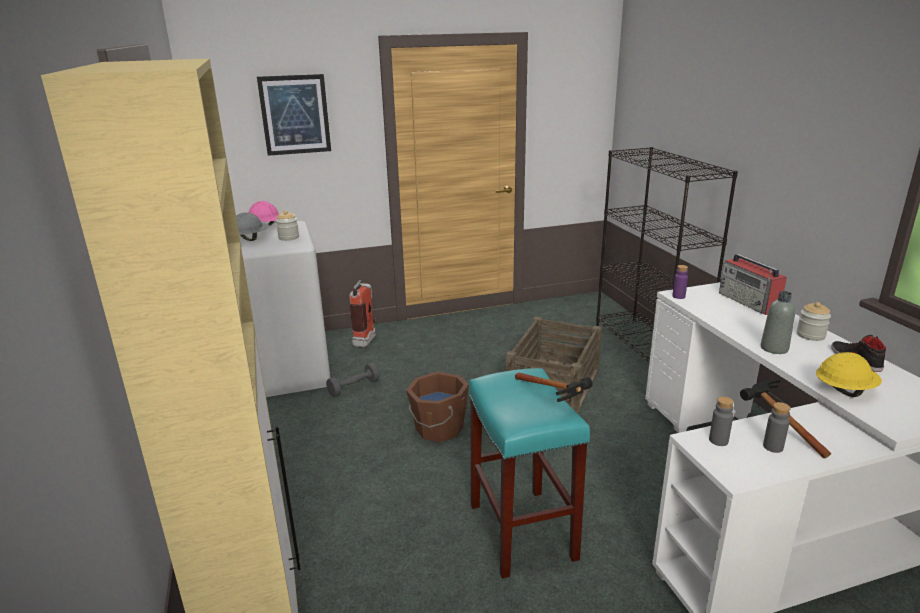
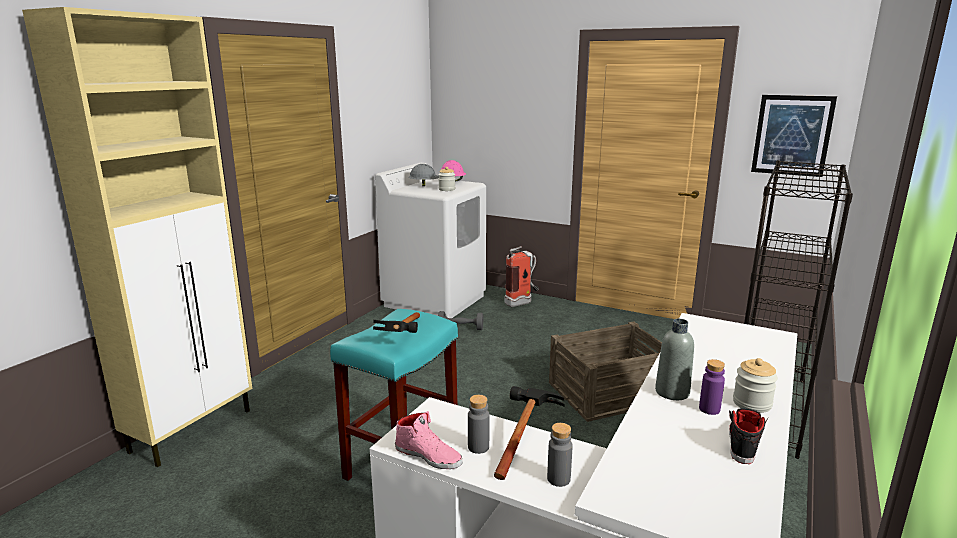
camera: 45 degrees right, 5 degrees down
(295, 114) = (504, 96): picture -> picture (792, 135)
(438, 428) = (466, 376): brown bucket -> none
(678, 296) = (692, 323): purple bottle -> purple bottle (709, 409)
(718, 440) = (450, 419): grey bottle -> grey bottle (558, 479)
(749, 302) = (761, 354): radio -> none
(768, 472) = (428, 455): none -> pink shoe
(844, 390) = (645, 450): yellow hard hat -> none

